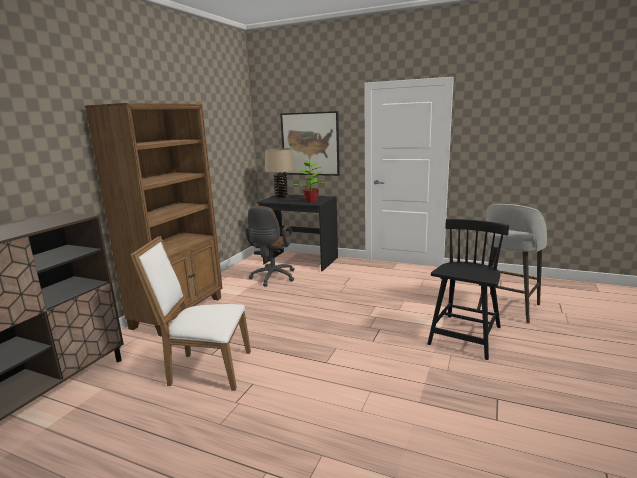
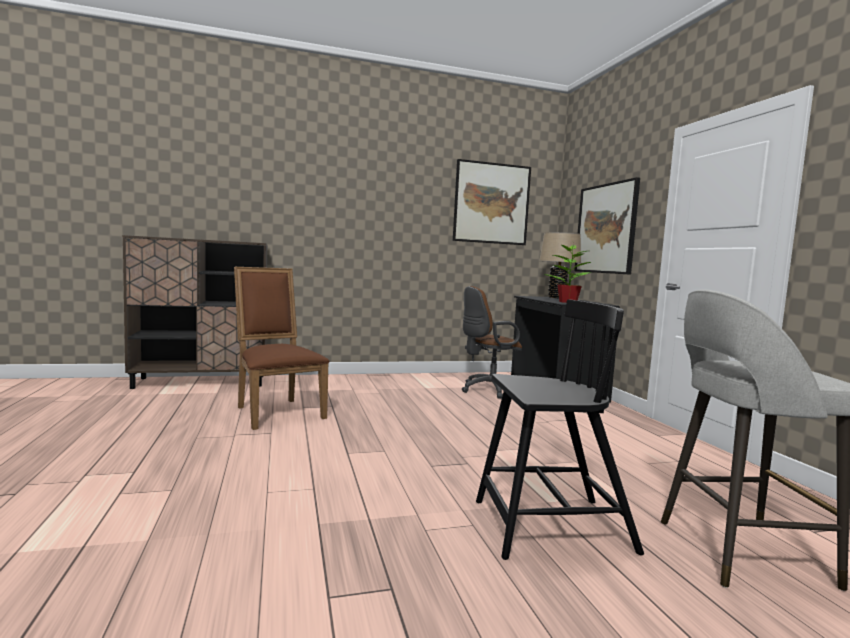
camera: 50 degrees right, 10 degrees down
(179, 312) = (358, 380): brown bookcase -> none
(205, 369) = (276, 411): white chair -> brown chair
(219, 128) = (491, 203): none -> picture

